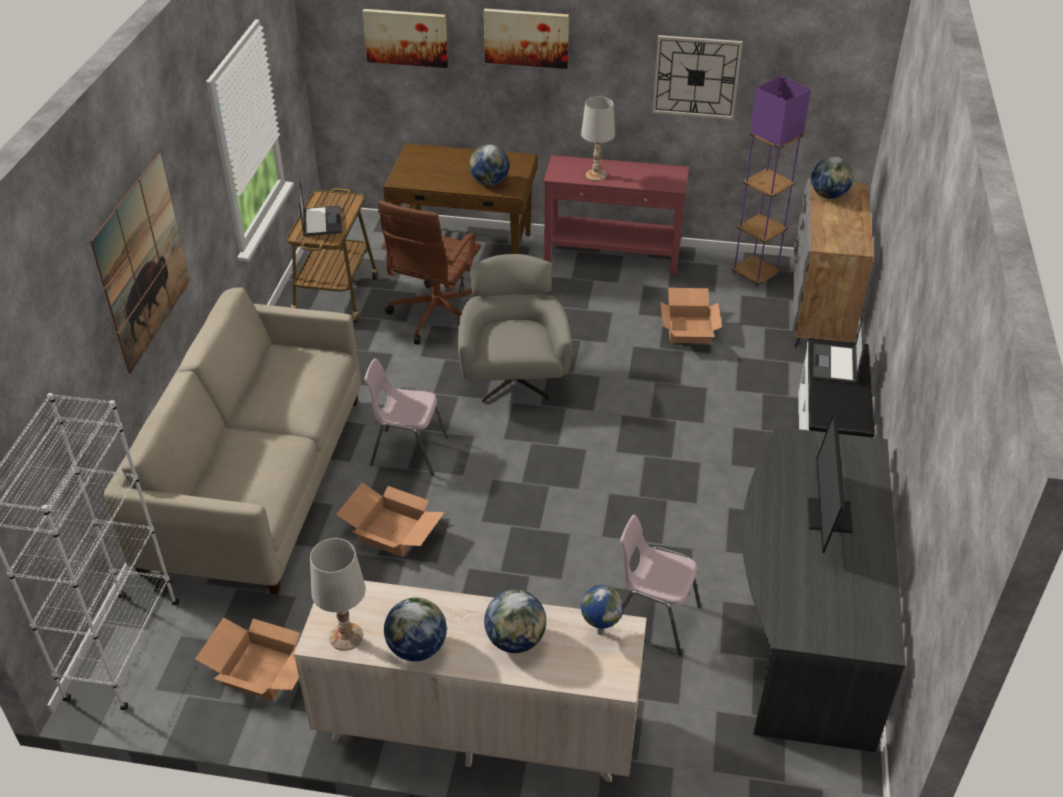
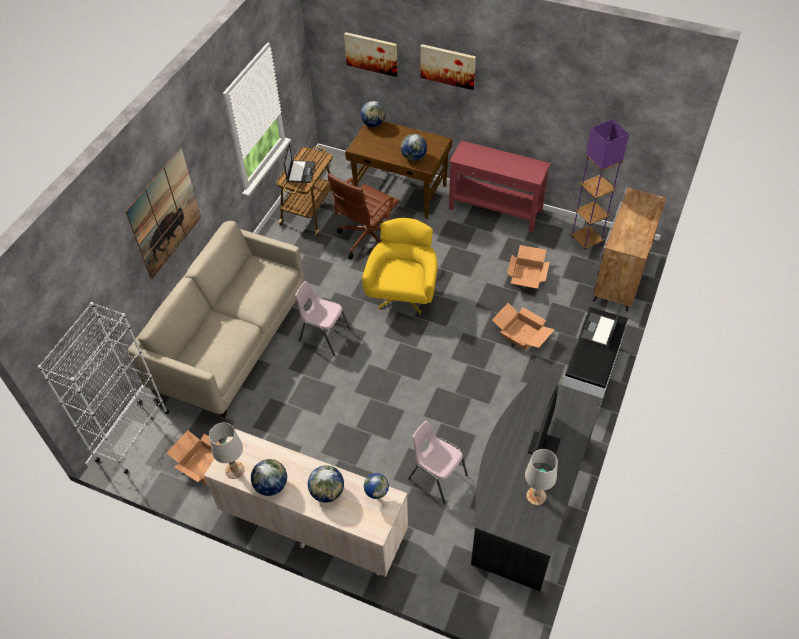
camera: 15 degrees right, 10 degrees up
(391, 532) = (299, 389): cardboard box -> cardboard box (520, 334)
(514, 378) = (403, 294): grey armchair -> yellow armchair
(596, 175) = (485, 161): white table lamp -> white table lamp (536, 496)
(696, 77) = (558, 108): wall clock -> none
(828, 195) = (634, 203): globe -> globe (373, 124)

